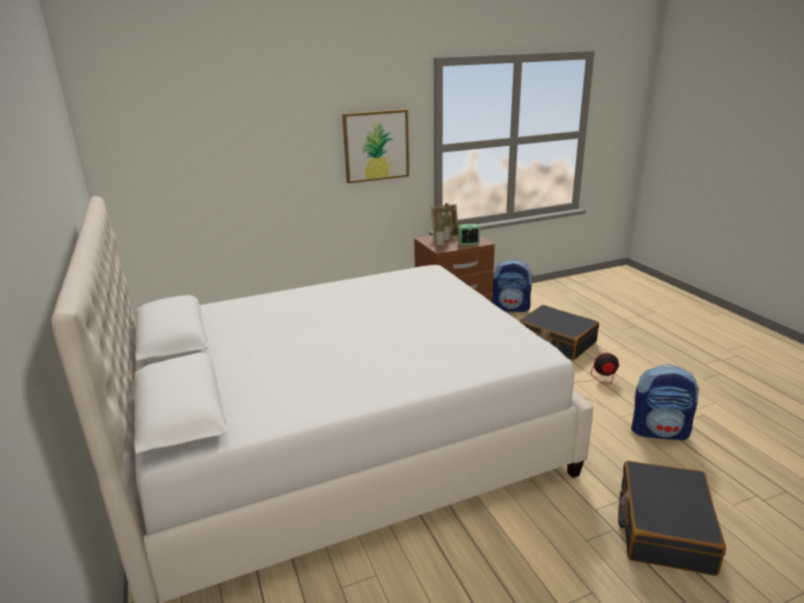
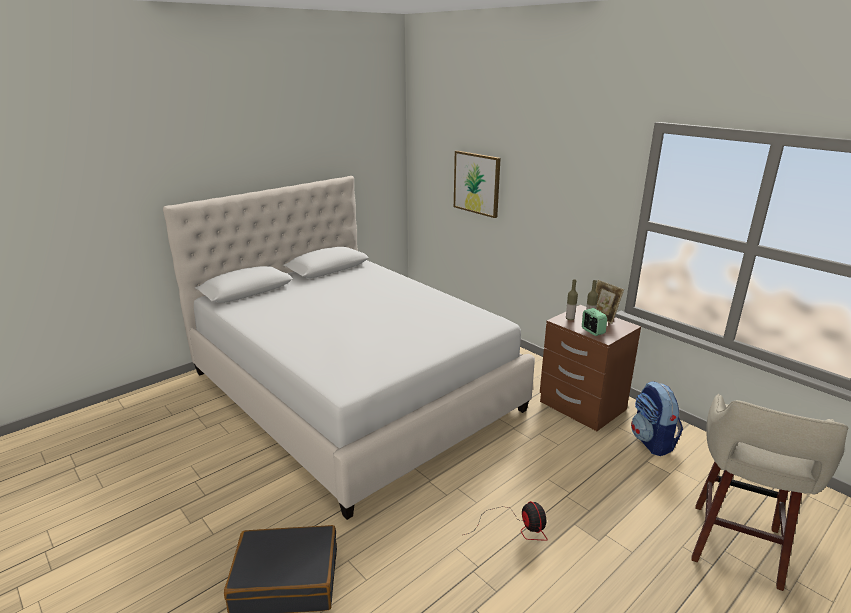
camera: 70 degrees right, 0 degrees up
(376, 146) = (579, 201): picture -> picture (477, 183)
(556, 341) = (594, 486): black suitcase -> none
(622, 315) = (735, 548): none -> beige stool
(659, 431) = (442, 583): backpack -> none

